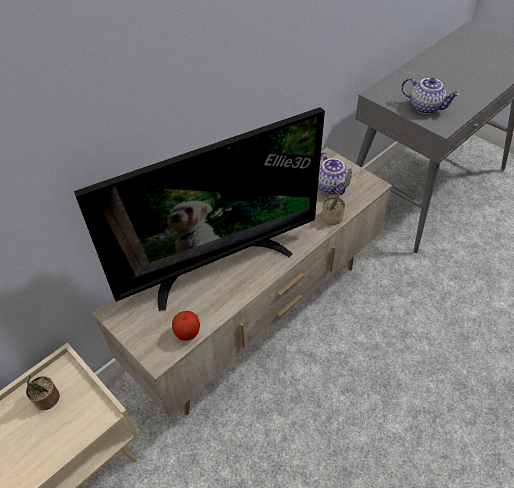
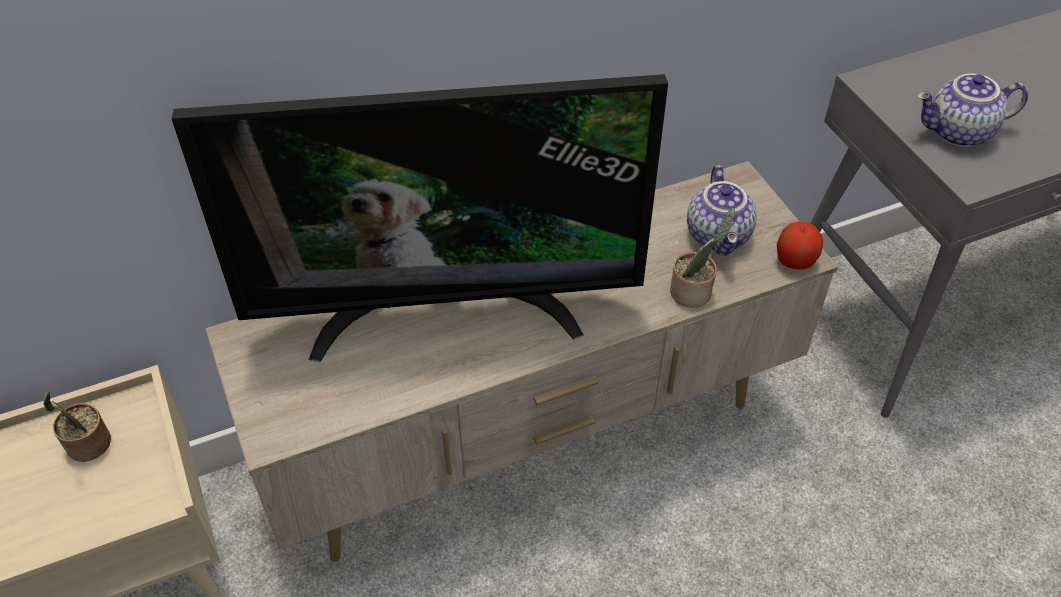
camera: 20 degrees right, 0 degrees up
(187, 333) = (336, 412): apple -> apple (794, 261)
(426, 107) = (958, 133): teapot -> teapot turned 120 degrees clockwise

